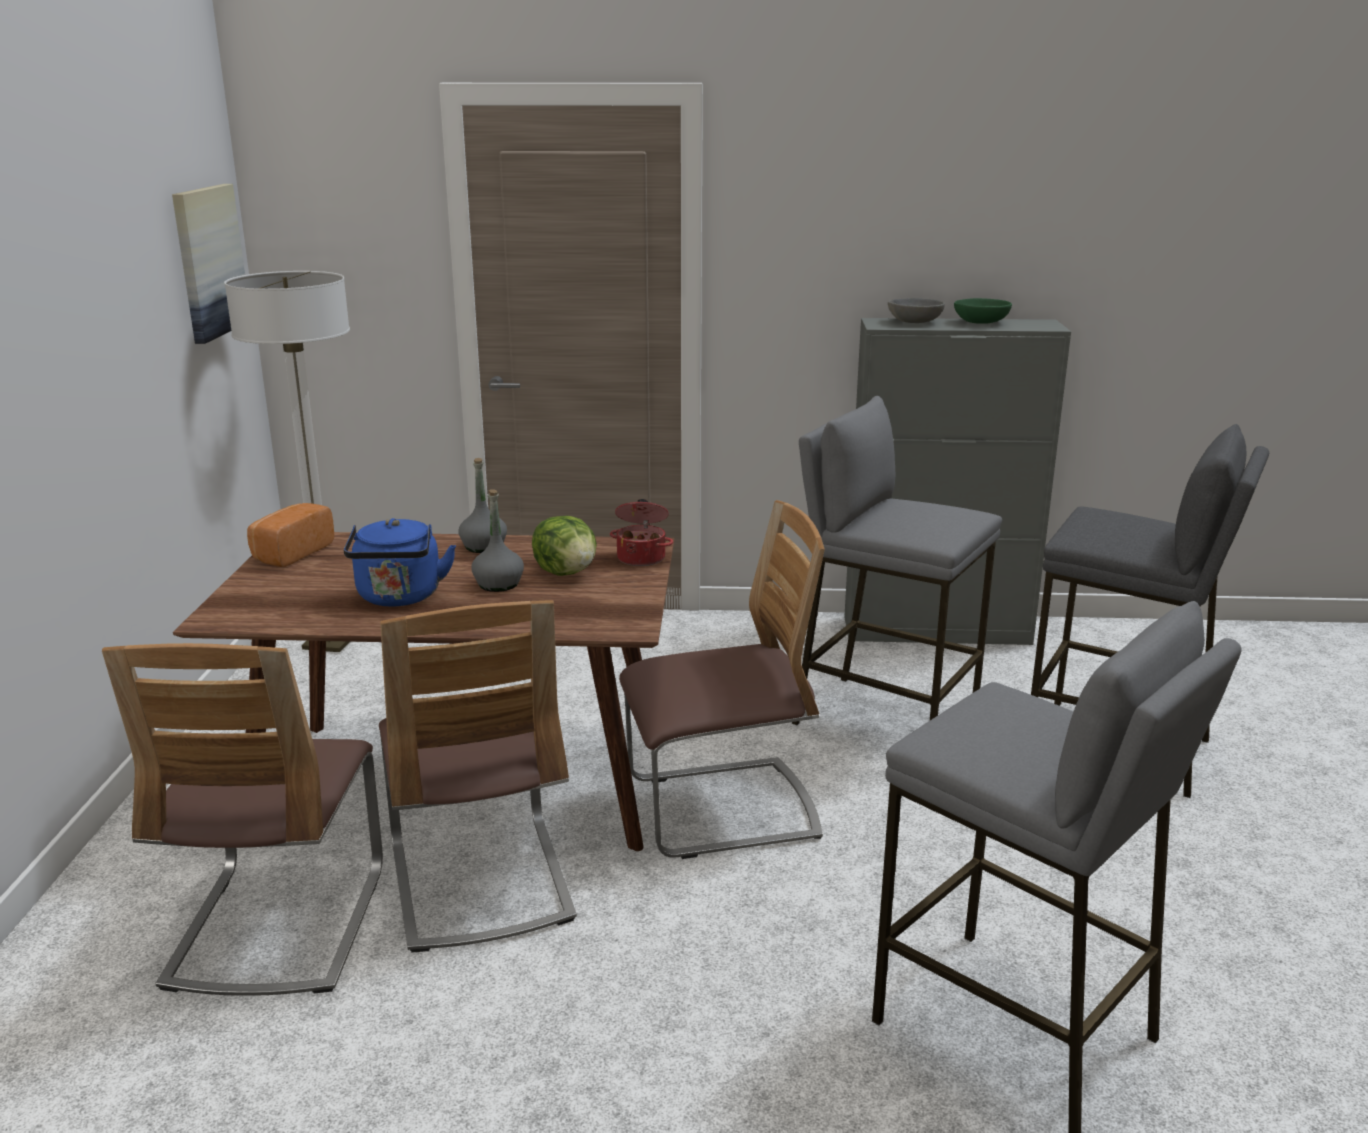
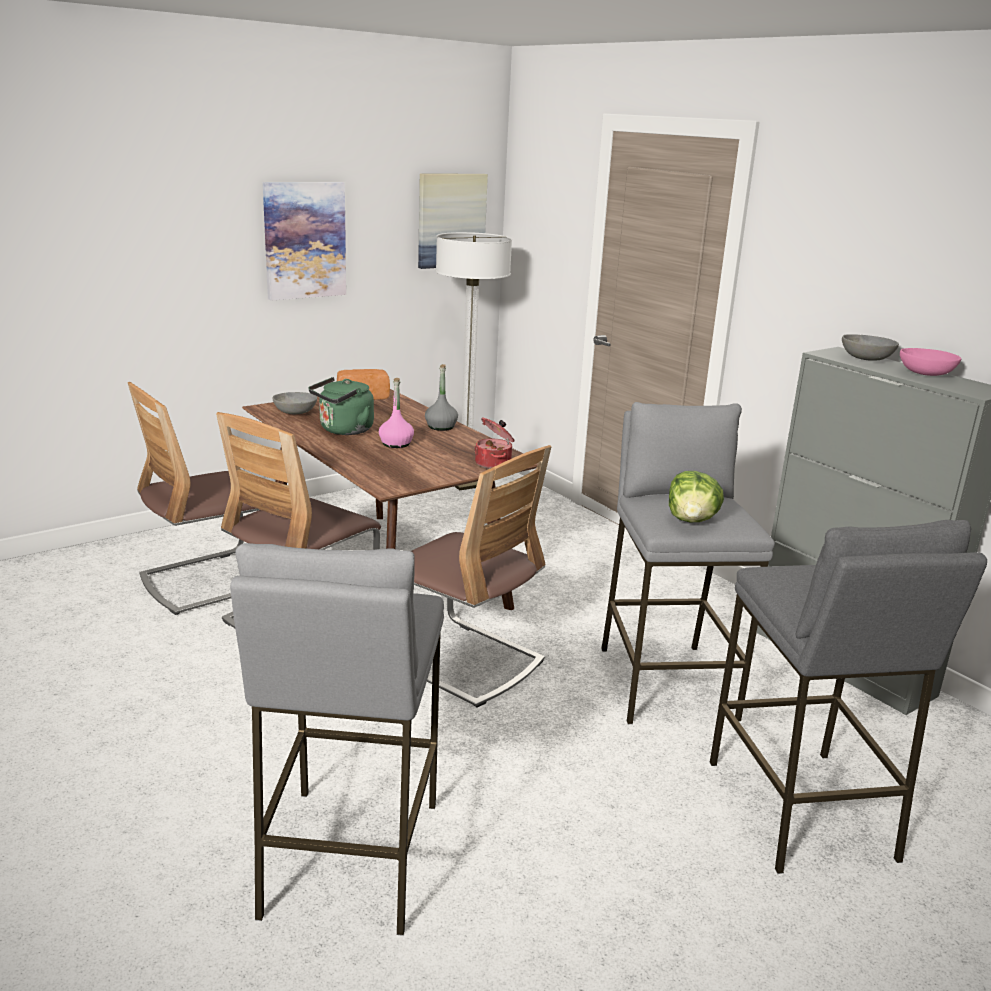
camera: 50 degrees right, 0 degrees up
(86, 332) = (304, 240): none -> picture
(273, 606) = (295, 412): none -> grey bowl
(399, 598) = (344, 430): blue kettle -> green kettle
(499, 584) = (396, 444): grey bottle -> pink bottle
(567, 572) = (440, 453): lettuce -> lettuce (692, 520)
(981, 322) = (926, 374): green bowl -> pink bowl

